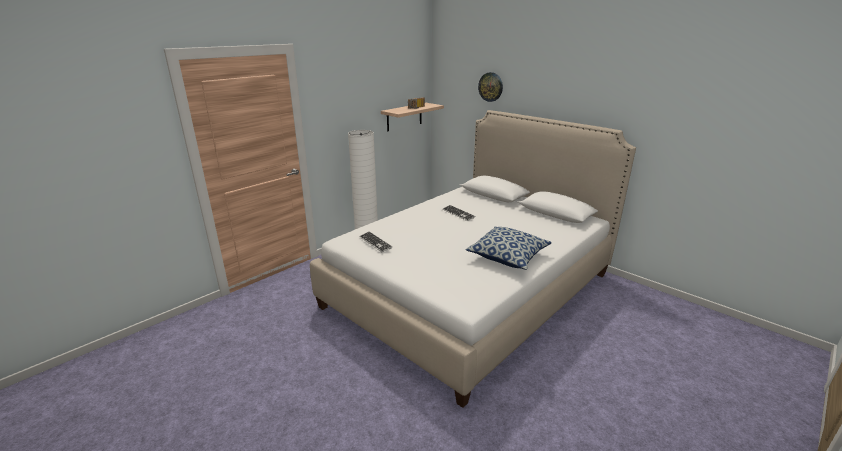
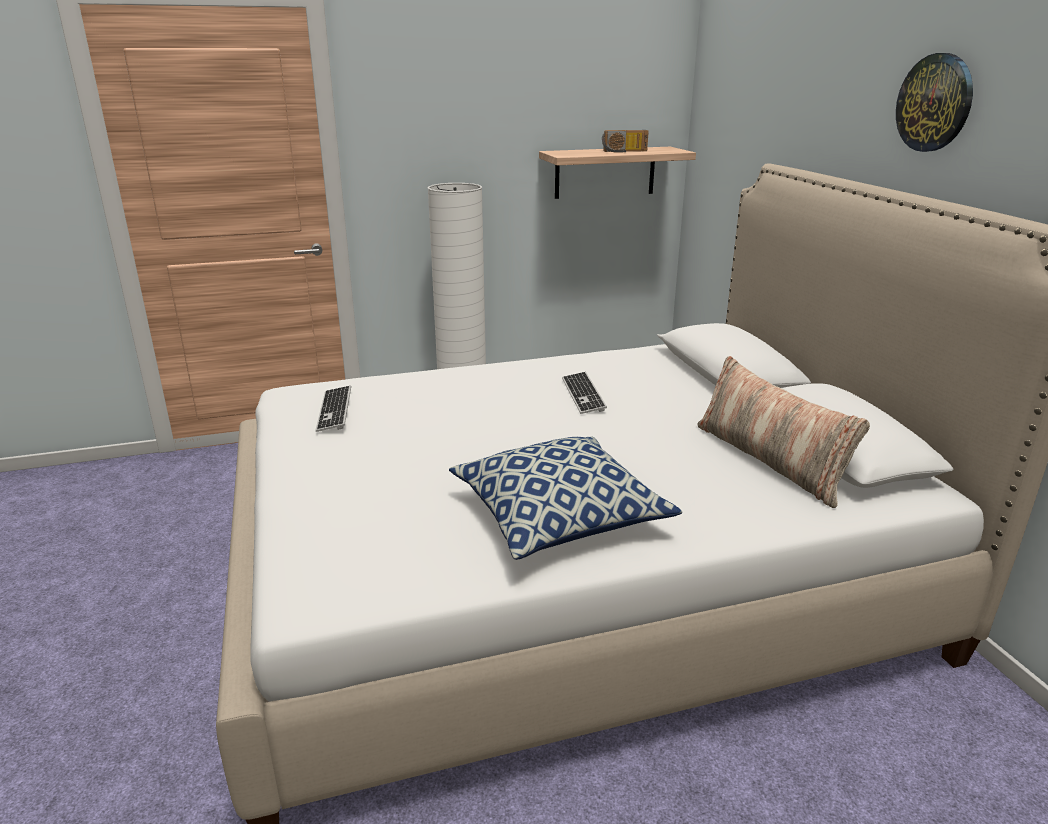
camera: 30 degrees right, 0 degrees up
(490, 87) = (787, 105): wall clock -> wall clock (935, 103)
(543, 221) = (770, 460): none -> pillow

